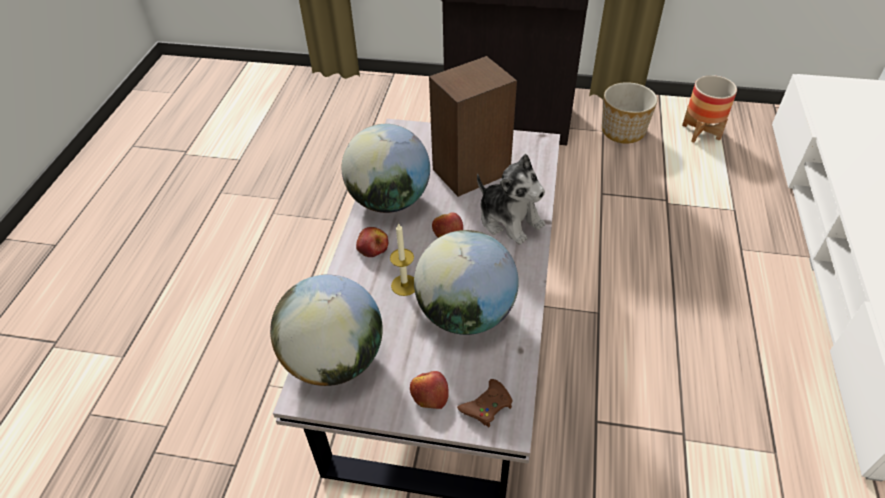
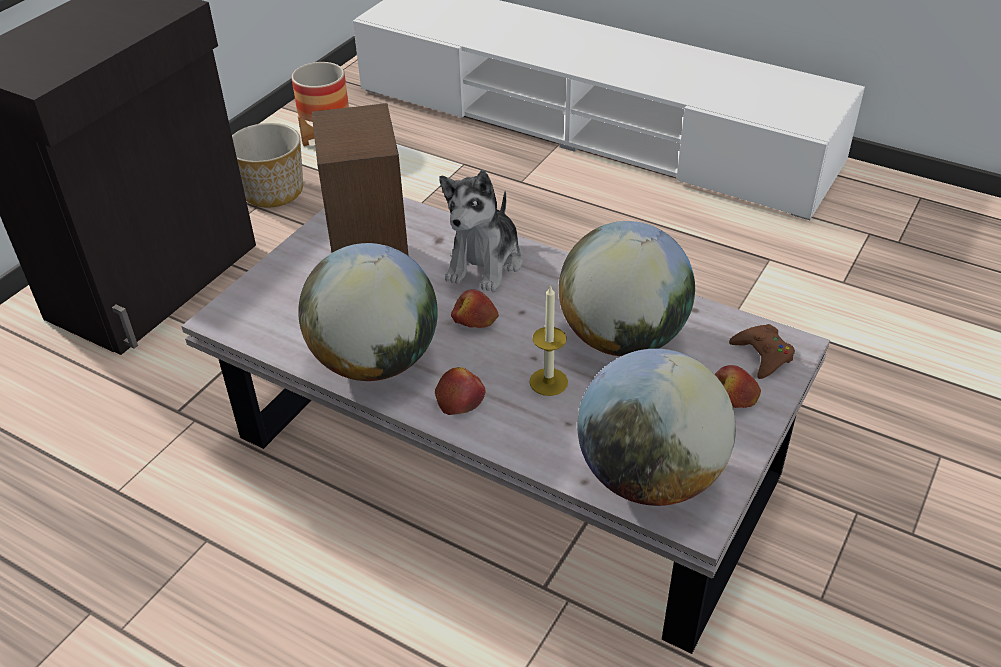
camera: 70 degrees left, 5 degrees down
(509, 220) = (485, 263): plush toy -> plush toy turned 135 degrees clockwise

